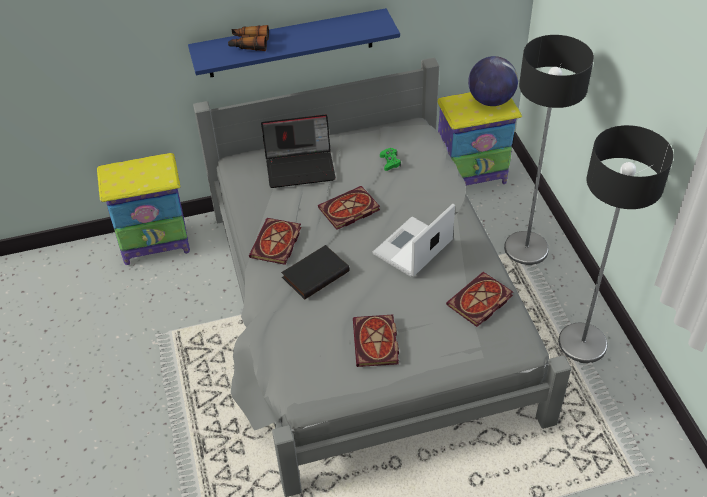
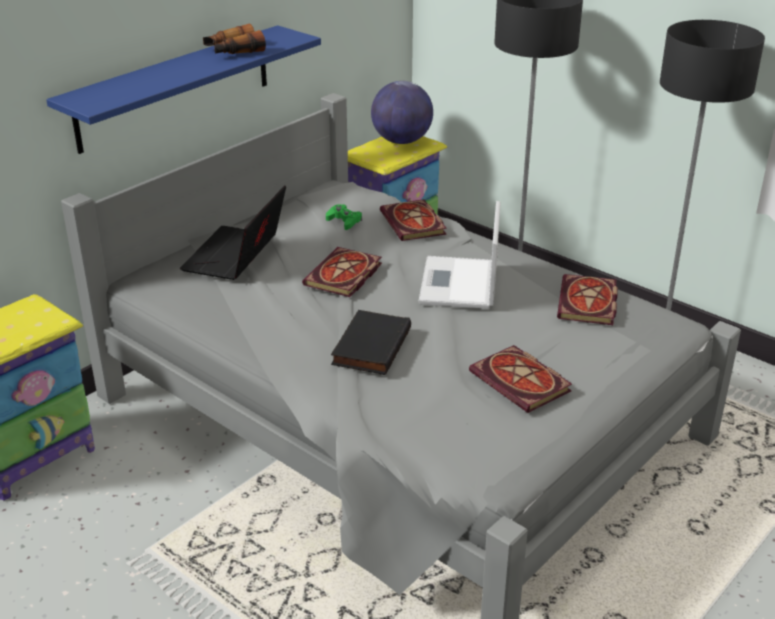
camera: 35 degrees left, 15 degrees down
(249, 44) = (137, 81): binoculars -> binoculars (233, 51)
(276, 244) = (285, 337): book -> book (414, 224)
(301, 166) = (236, 256): laptop -> laptop turned 150 degrees clockwise

